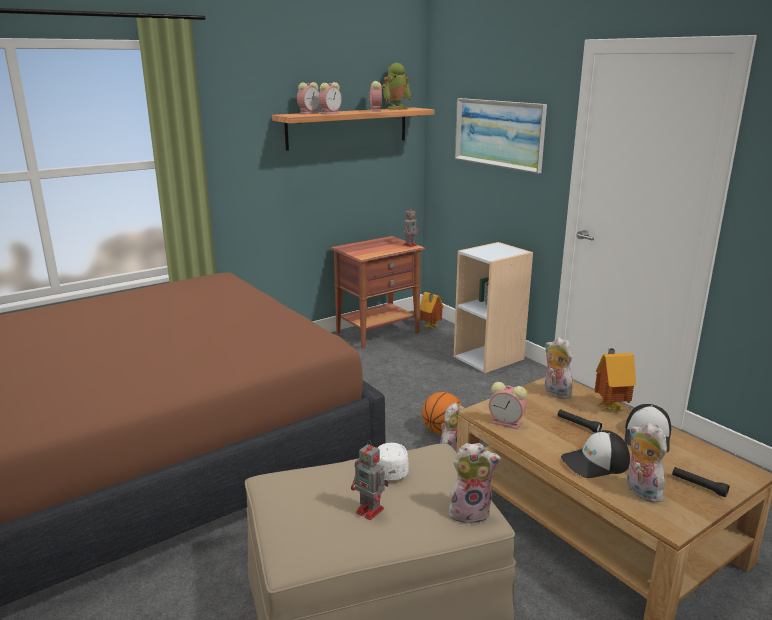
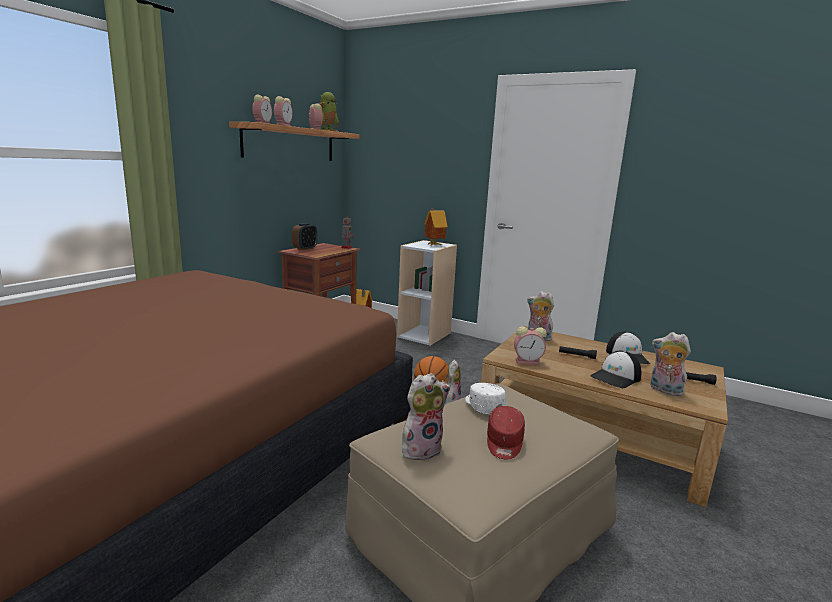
camera: 25 degrees left, 5 degrees down
(362, 244) = (305, 248): none -> alarm clock
(371, 511) = (504, 443): toy robot -> red cap
(470, 512) = (577, 427): plush toy -> plush toy (421, 449)
(499, 133) = (420, 152): picture -> none
(609, 407) = (583, 342): toy house -> toy house (433, 245)

